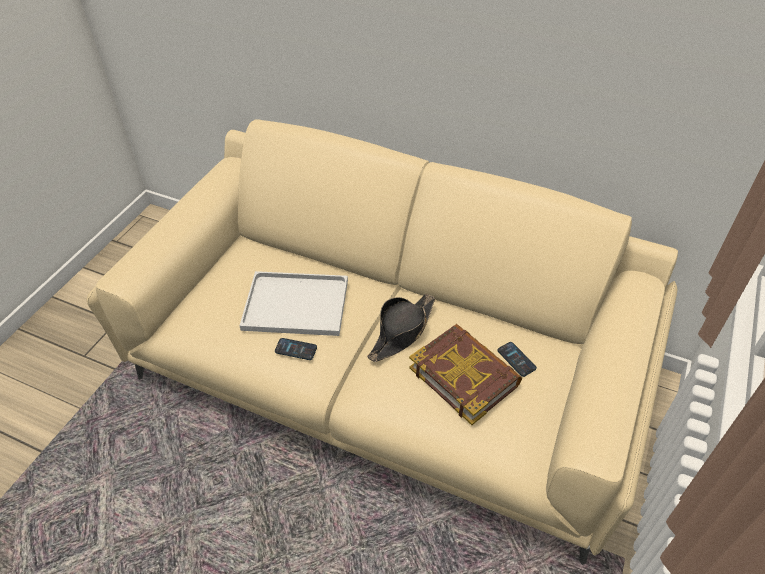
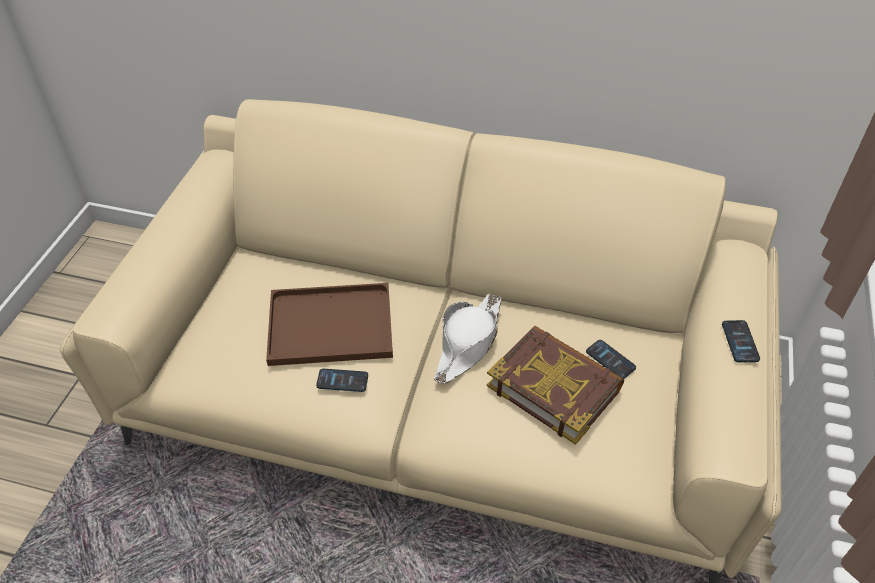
camera: 10 degrees left, 0 degrees up
(293, 305) = (328, 327): white tray -> brown tray
(402, 332) = (468, 343): black hat -> white hat
(622, 357) = (740, 342): none -> phone

